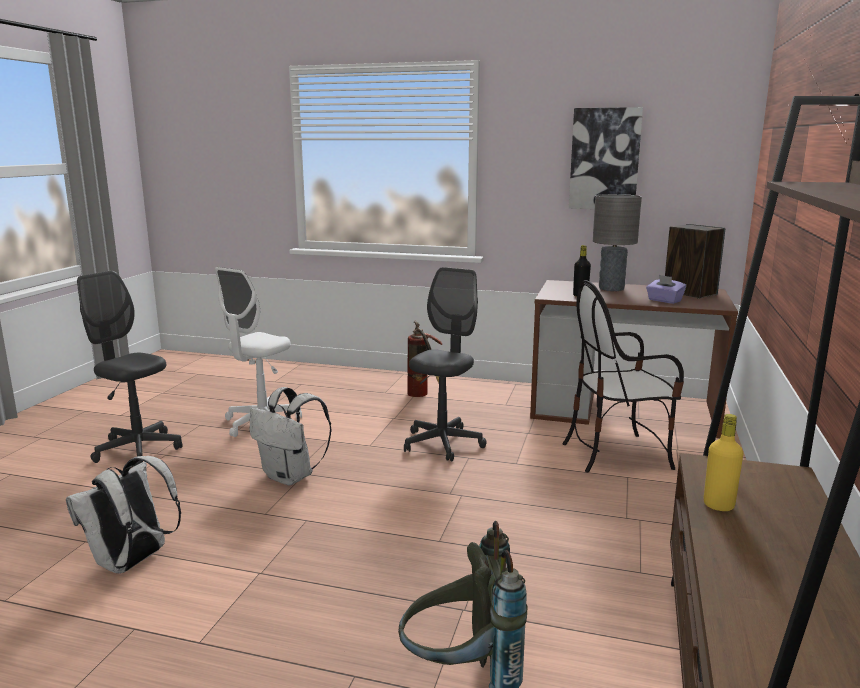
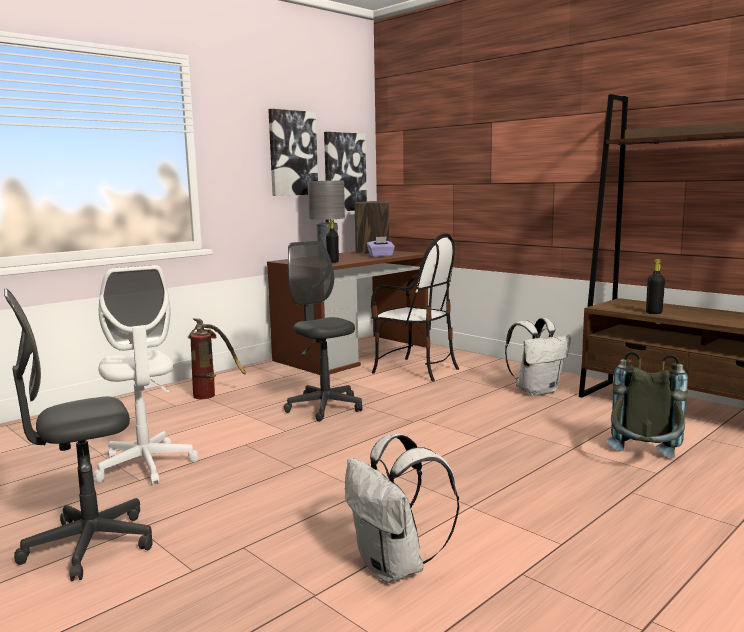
camera: 60 degrees left, 5 degrees down
(291, 477) = (303, 470): white backpack -> white backpack (537, 391)
(617, 454) = (415, 370): chair -> chair turned 75 degrees counterclockwise
(689, 183) = (344, 172): none -> picture
(718, 505) = (654, 313): yellow bottle -> black bottle

